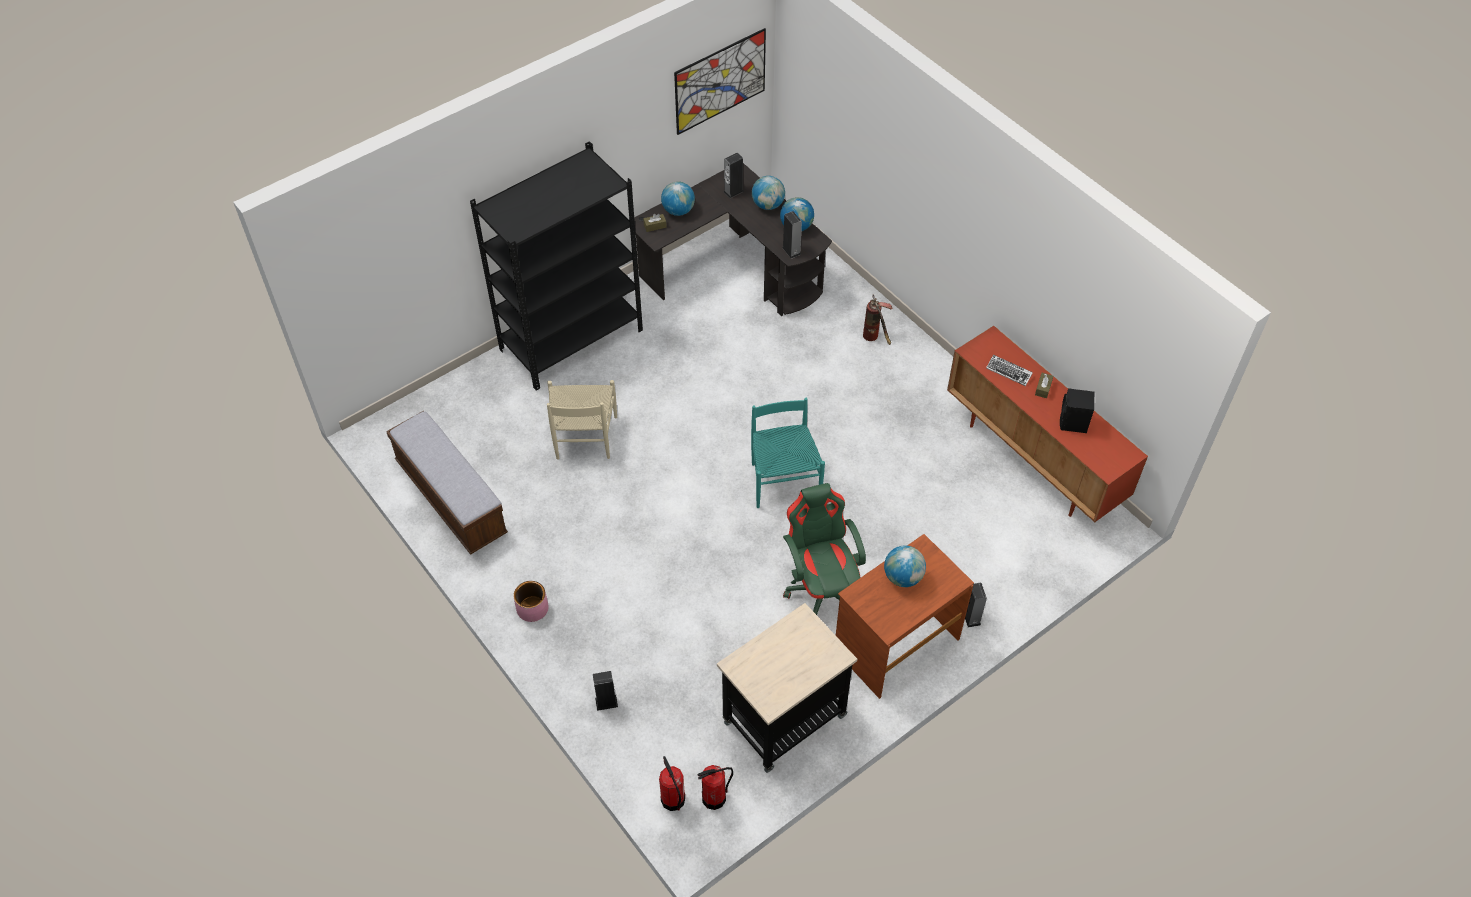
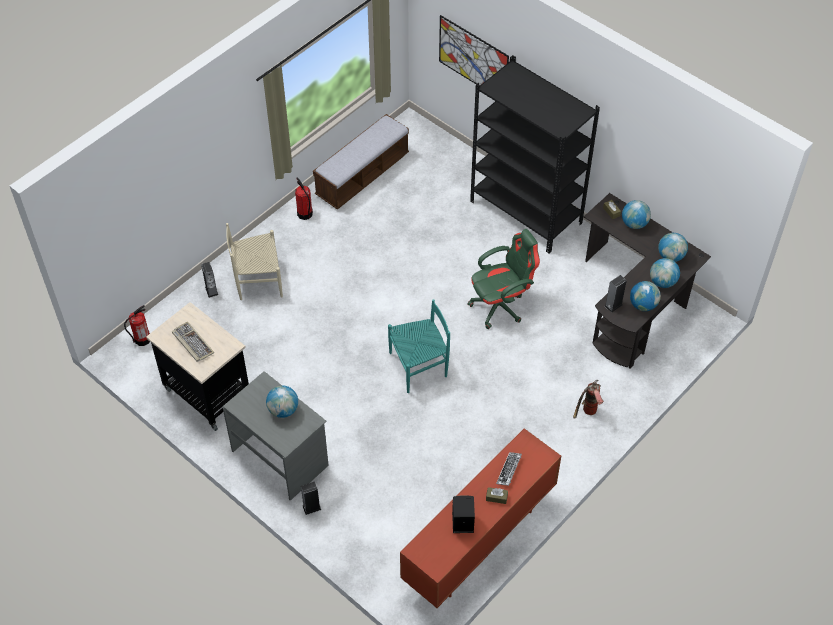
camera: 80 degrees right, 0 degrees up
(532, 609) = (279, 237): pink planter -> none
(584, 438) = (431, 237): beige chair -> beige chair (258, 281)
(714, 798) = (145, 362): fire extinguisher -> fire extinguisher (305, 214)
(720, 81) = (715, 180): picture -> picture (473, 58)
(733, 191) = (671, 256): speaker -> globe
(790, 665) = (192, 343): none -> keyboard
(821, 588) = (322, 403): green office chair -> green office chair (501, 305)
(896, 643) = (281, 457): brown desk -> grey desk

